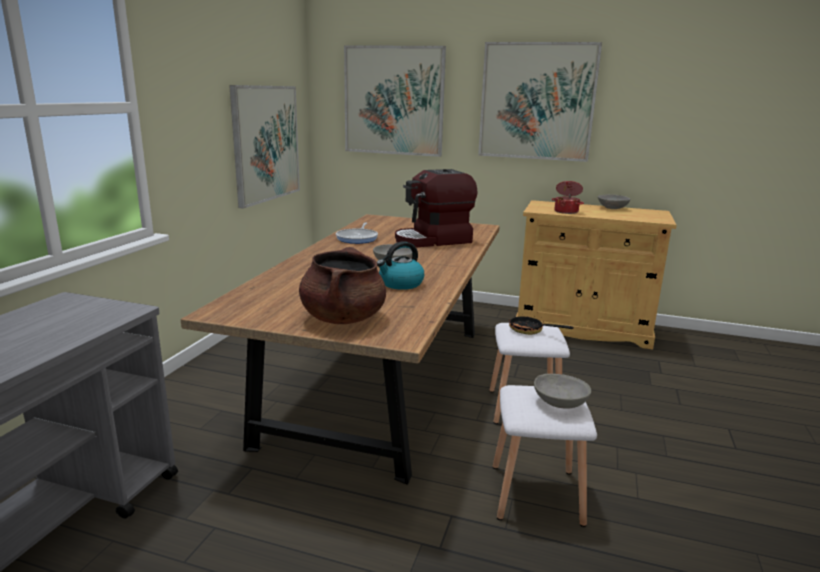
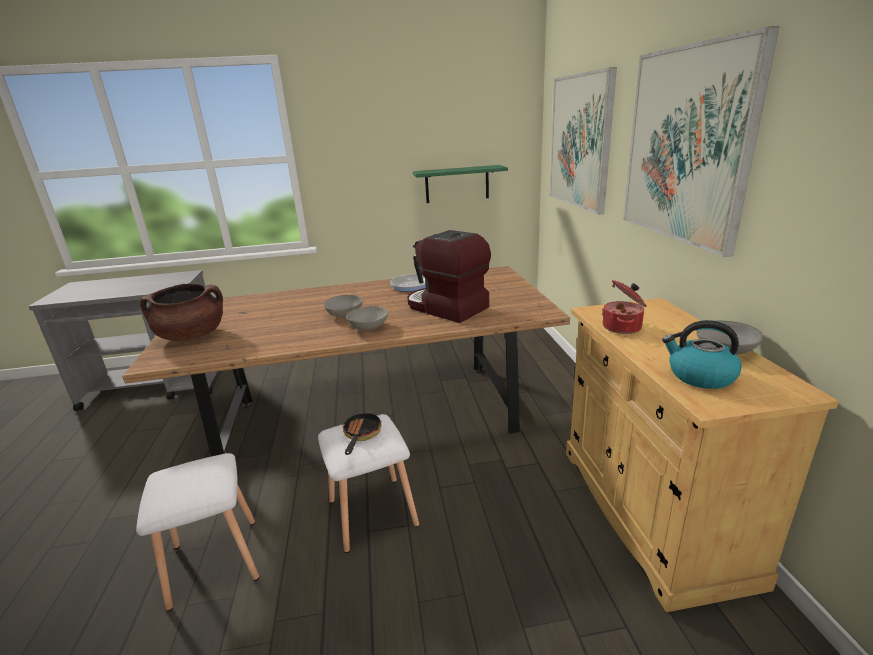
camera: 65 degrees right, 5 degrees up
(266, 143) = (457, 184): picture -> green shelf
(400, 284) = (286, 331): kettle -> kettle (699, 376)
(559, 403) = (181, 490): grey bowl -> grey bowl (368, 327)

